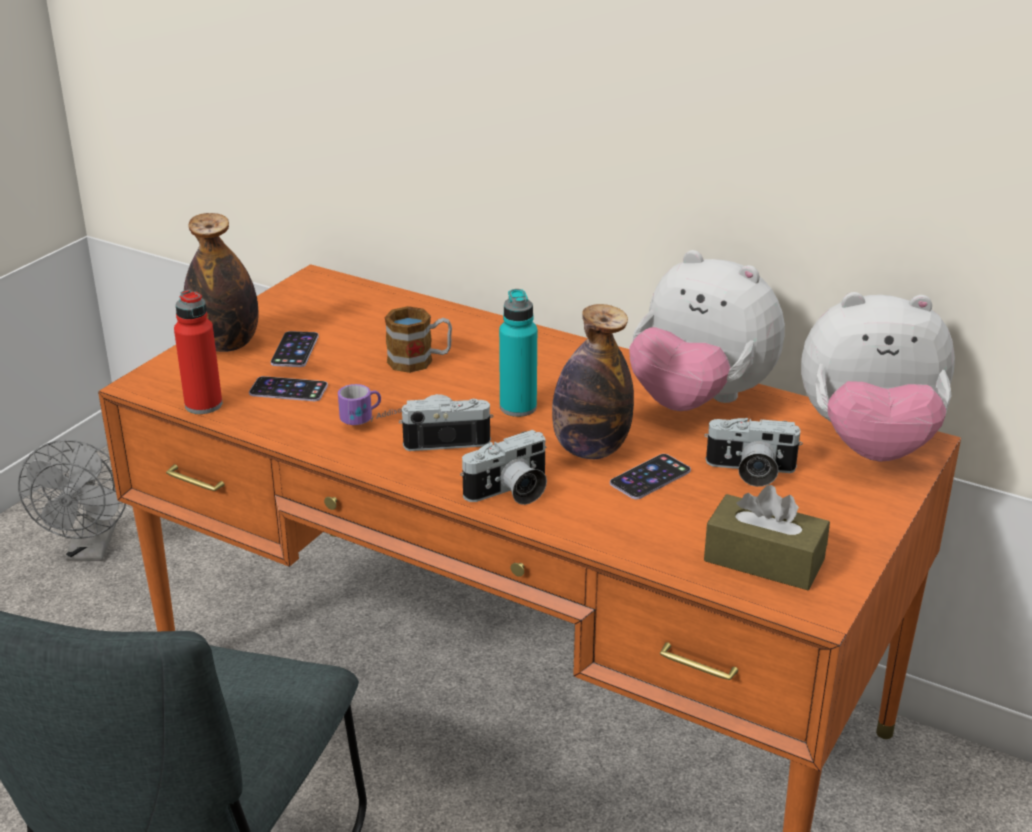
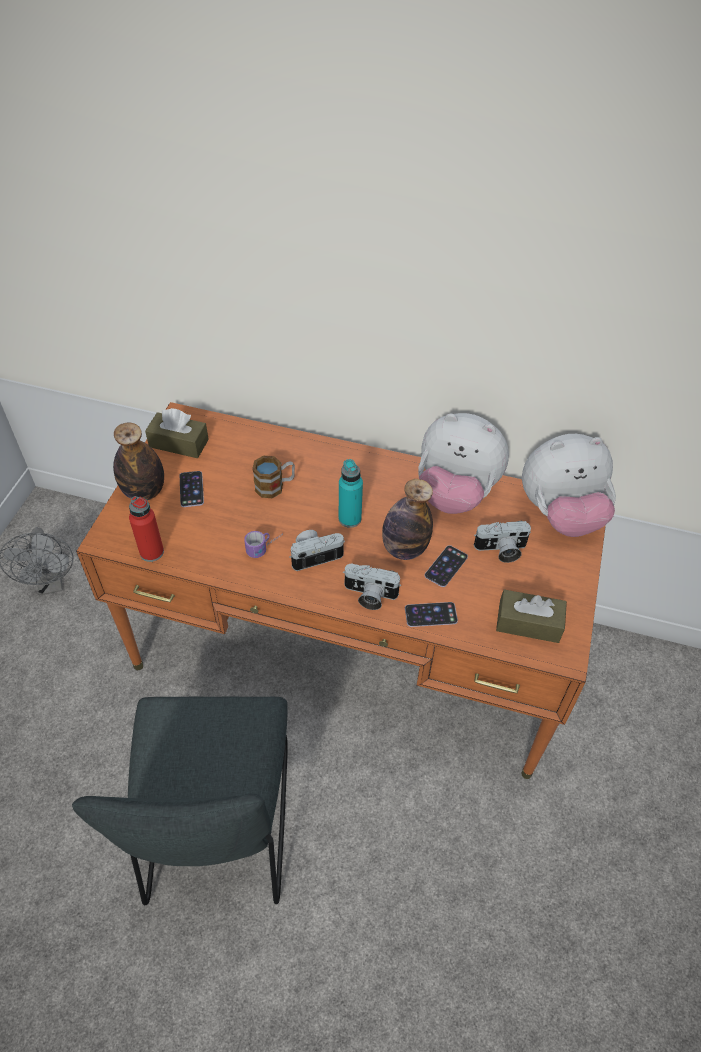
camera: 15 degrees left, 20 degrees up
(288, 389) = (201, 528): phone -> phone (430, 614)
(301, 303) = (179, 443): none -> brown tissue box
(510, 493) = (369, 595): camera -> camera turned 60 degrees clockwise

